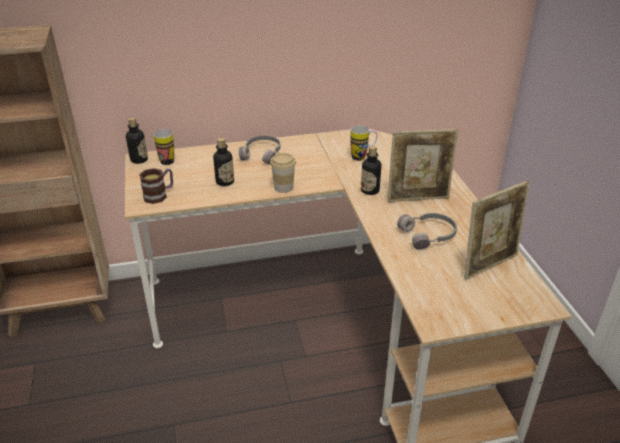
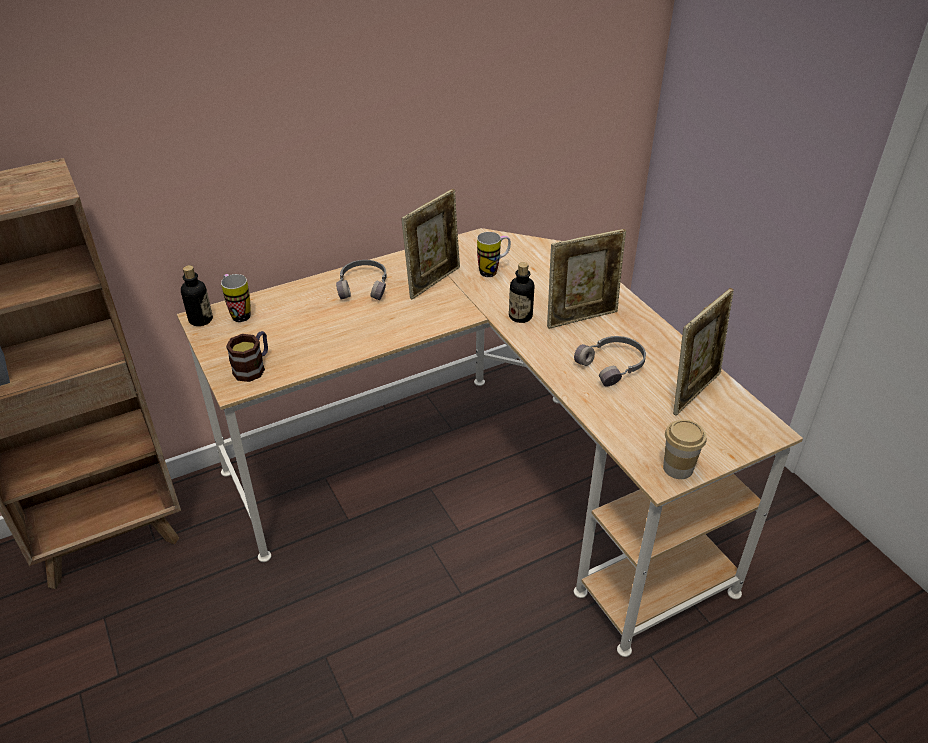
camera: 15 degrees left, 5 degrees up
(225, 182) = (332, 334): bottle -> none
(283, 187) = (412, 329): cup -> cup (678, 468)
(314, 158) = (433, 281): none -> picture frame

